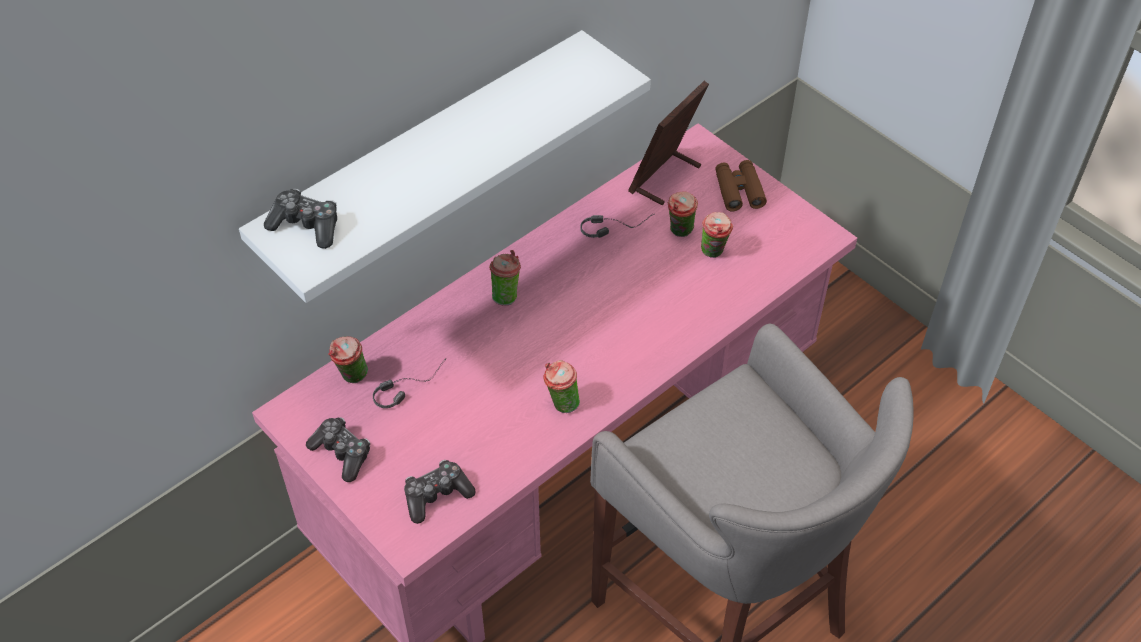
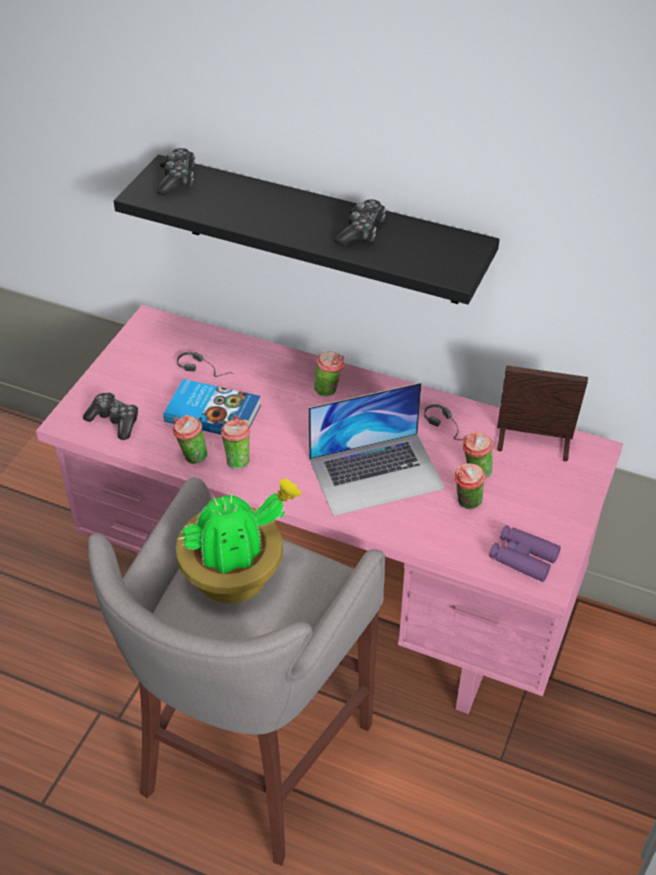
camera: 65 degrees right, 5 degrees down
(342, 453) = (128, 360): game controller -> game controller (361, 231)
(352, 378) = (198, 339): cup -> cup (191, 457)
(425, 159) = (321, 231): white shelf -> black shelf
(478, 402) = (213, 412): none -> book
(641, 301) = (376, 473): none -> laptop
(713, 456) = (236, 575): none -> potted plant
(739, 190) = (558, 498): brown binoculars -> none
(794, 242) = (523, 558): none -> purple binoculars

